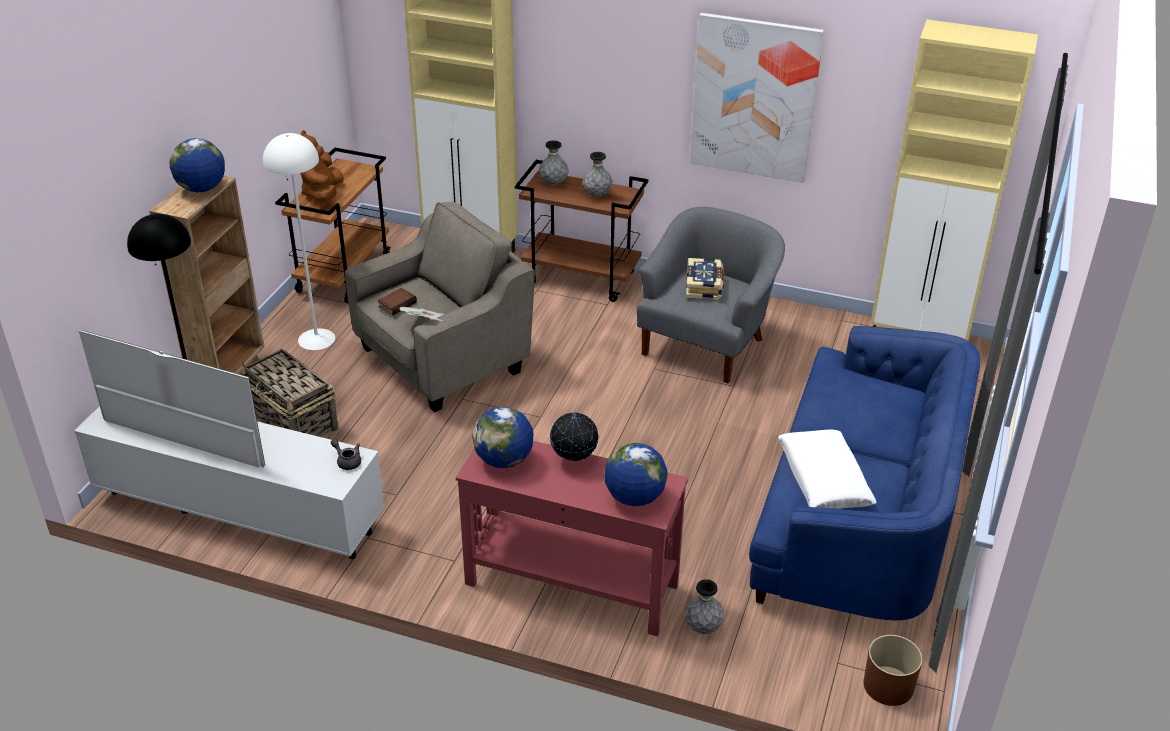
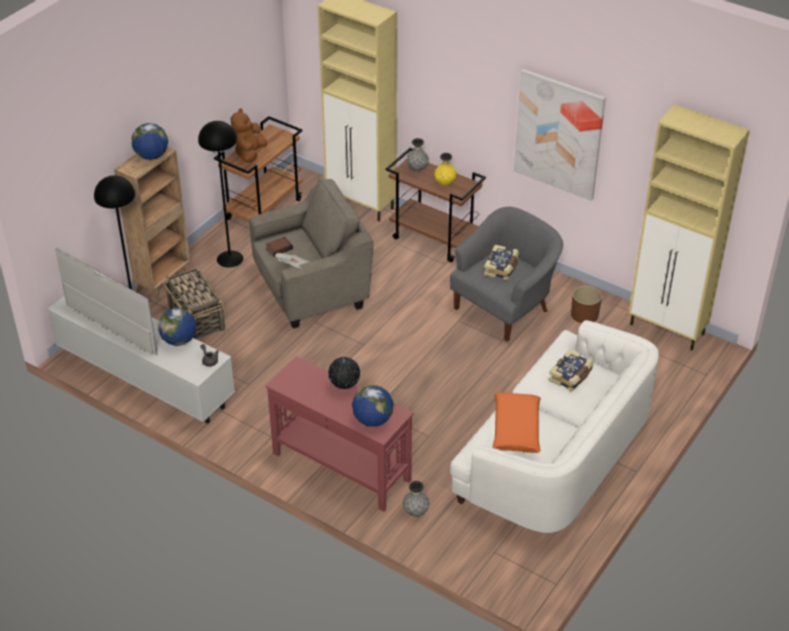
camera: 15 degrees right, 5 degrees up
(316, 339) = (230, 258): white floor lamp -> black floor lamp
(504, 460) = (300, 379): globe -> globe (179, 340)
(597, 195) = (445, 183): grey vase -> yellow vase
(823, 479) = (516, 428): white pillow -> orange pillow
(858, 516) = (555, 456): blue sofa -> white sofa
(862, 401) = (571, 376): none -> book
(888, 686) = (521, 573): brown planter -> brown planter (584, 315)

